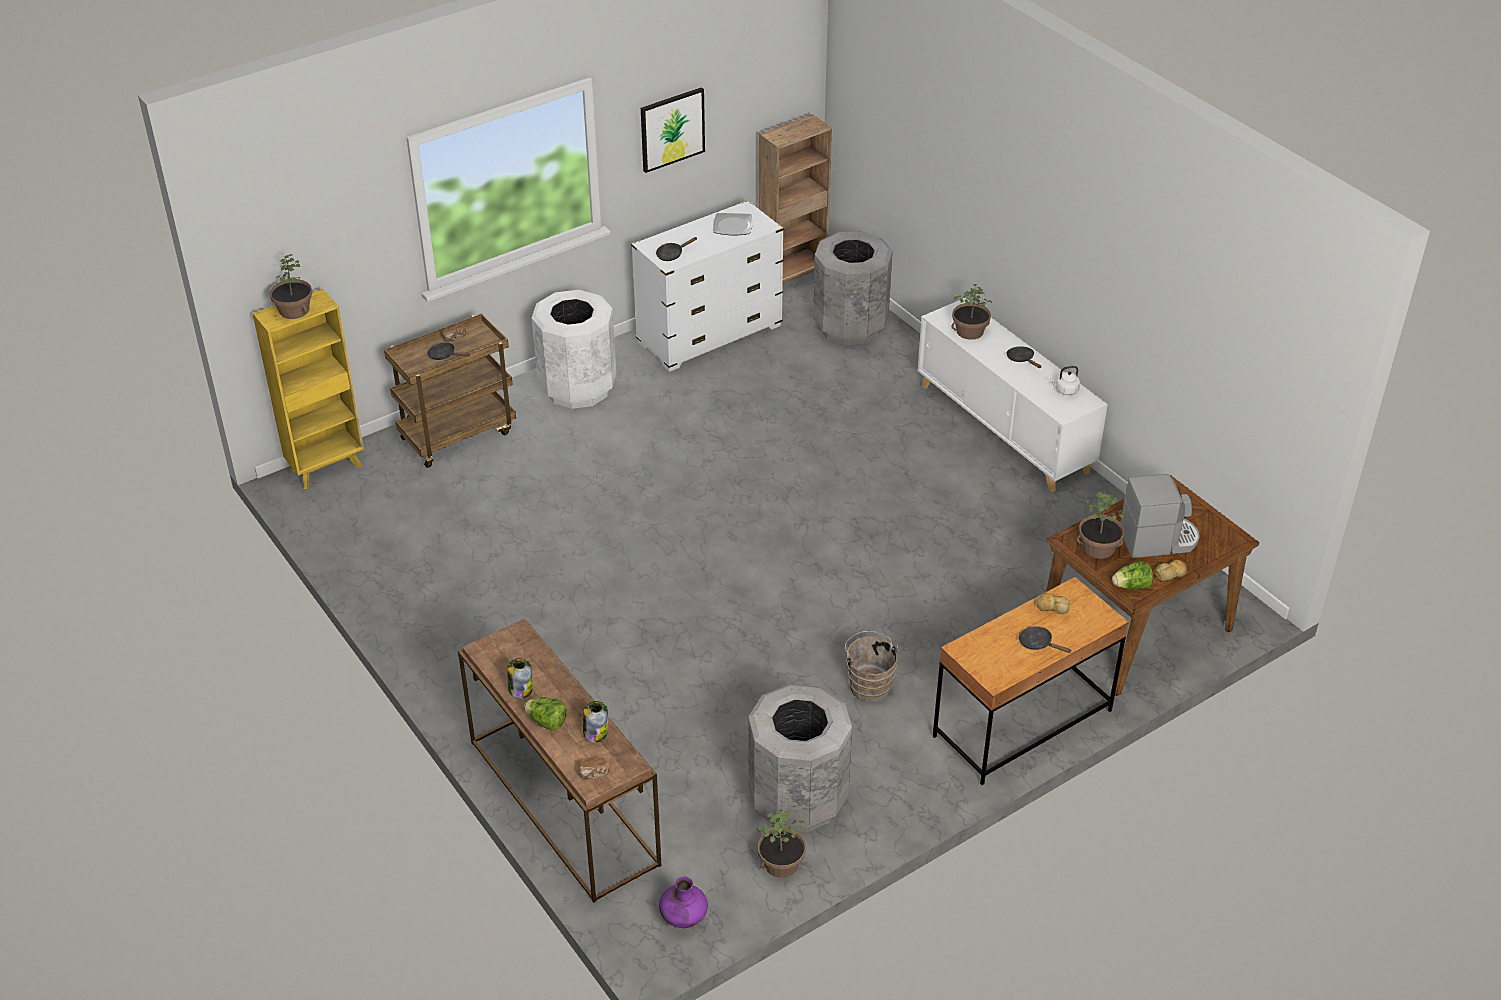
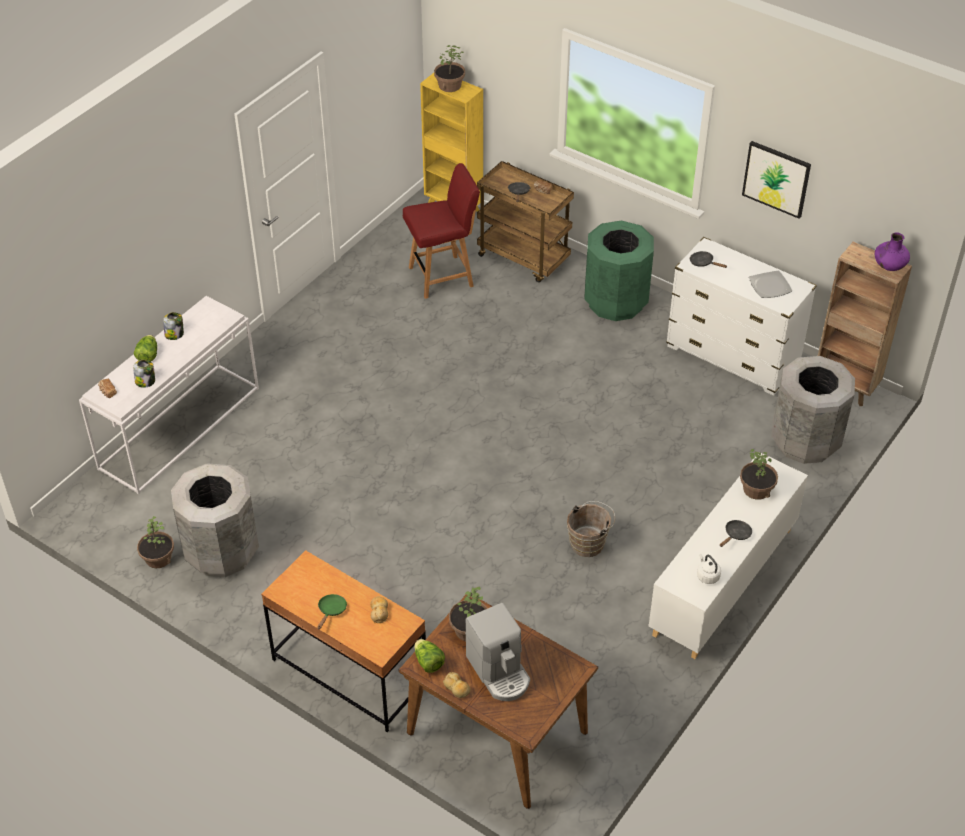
camera: 70 degrees right, 5 degrees up
(442, 506) = (442, 276): none -> red chair
(561, 802) = (180, 427): brown console table -> white console table
(578, 387) = (616, 302): white trash can -> green trash can
(683, 917) = (96, 519): purple vase -> purple vase (889, 266)
(869, 684) = (356, 564): brown bucket -> brown bucket (589, 543)
(1038, 644) = (331, 611): black frying pan -> green frying pan

